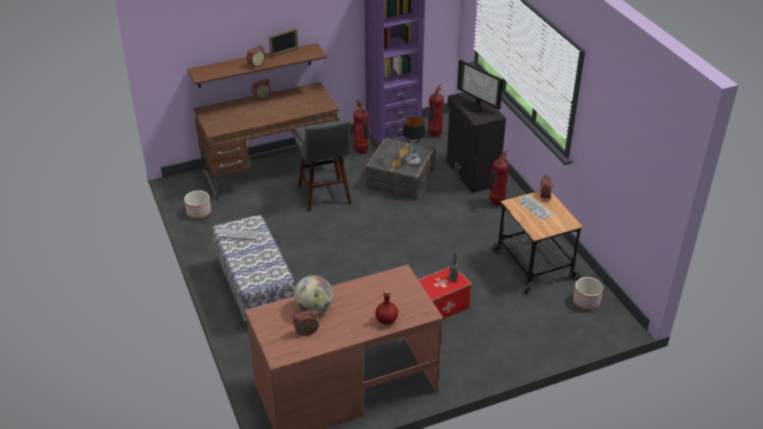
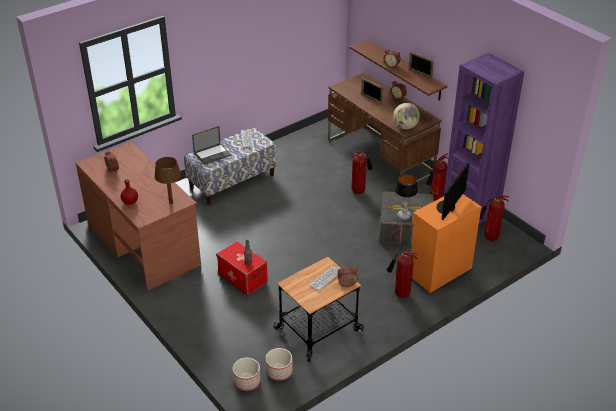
camera: 75 degrees right, 0 degrees up
(199, 212) = (310, 136): planter -> planter (247, 381)
(254, 114) = (371, 99): none -> picture frame
(254, 268) = (212, 154): none -> laptop
(314, 309) = (136, 168): globe -> globe (405, 127)
(325, 196) = (359, 190): grey stool -> fire extinguisher
(401, 284) = (171, 202): none -> brown table lamp
(471, 174) = (439, 271): black cabinet -> orange cabinet

